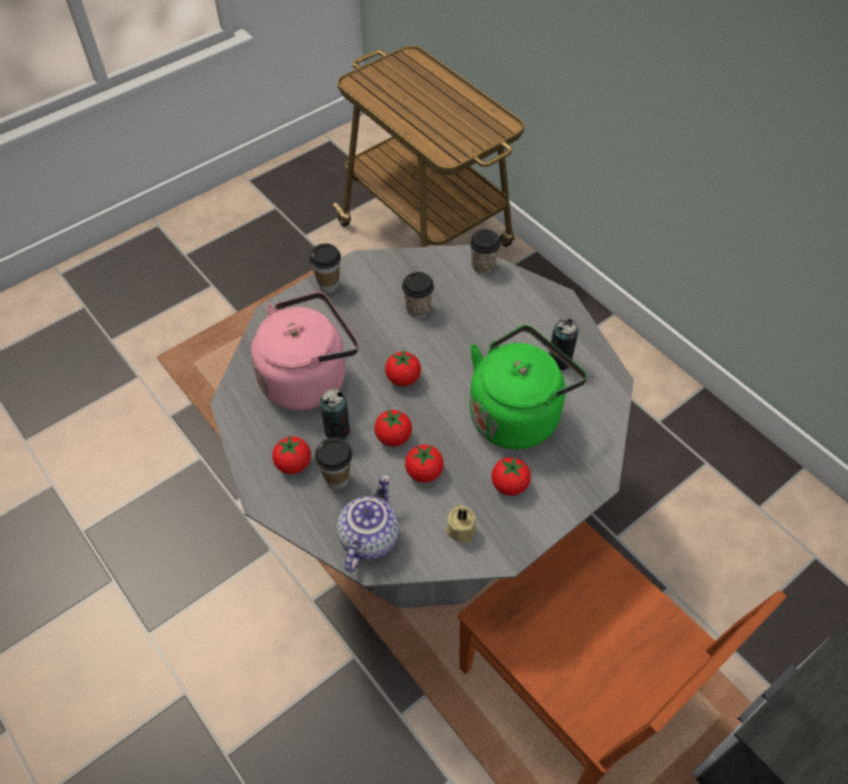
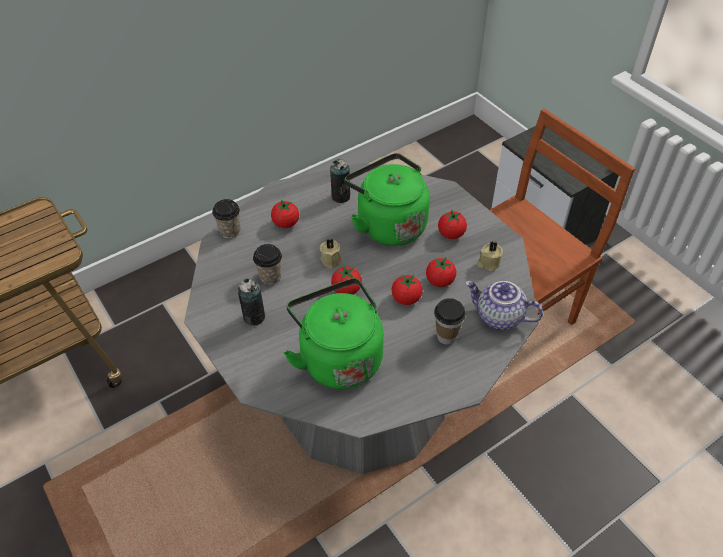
camera: 85 degrees left, 5 degrees down
(293, 464) = (431, 367): tomato -> tomato (286, 223)
(308, 378) = (338, 357): pink kettle -> green kettle
(328, 285) = (227, 341): cup -> none
(337, 431) = (398, 336): can -> can (254, 317)
(449, 360) = (331, 259): none -> beige candle

